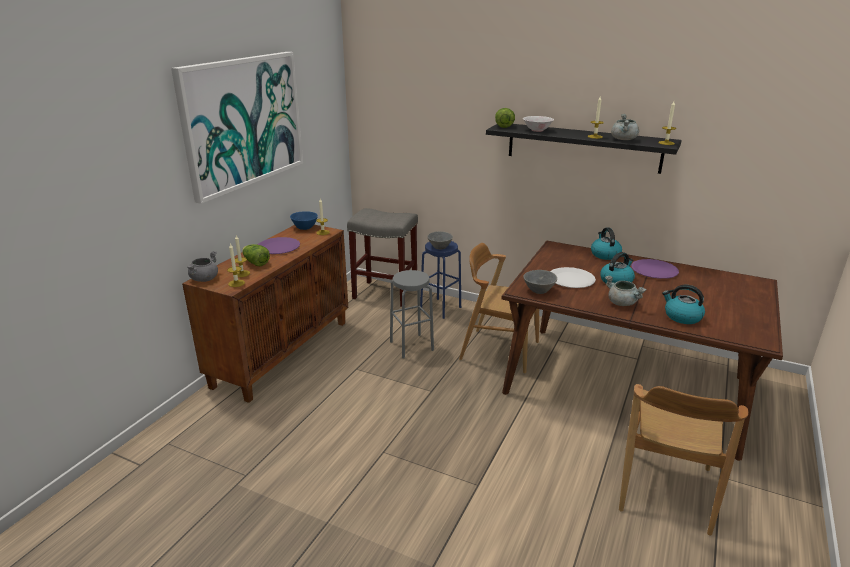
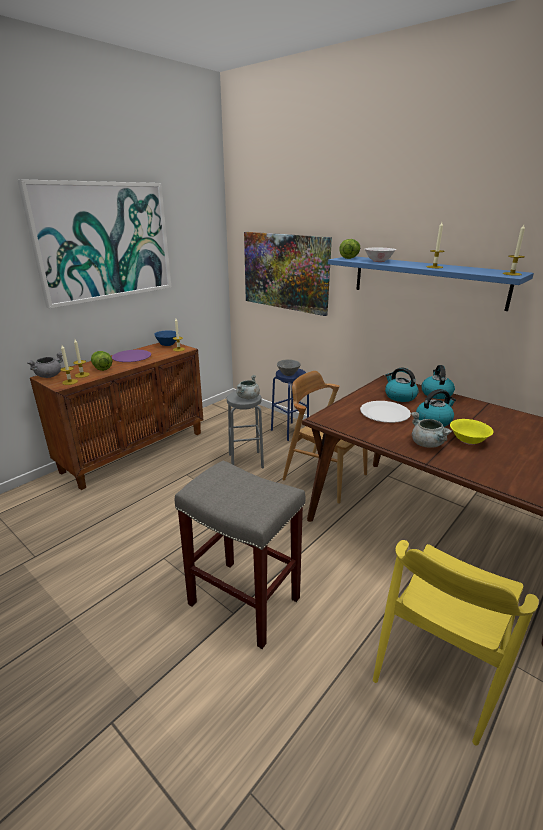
camera: 15 degrees right, 0 degrees up
(386, 293) = (249, 413): grey stool -> grey stool (246, 601)
(424, 138) = (285, 272): none -> picture
(538, 290) = (342, 420): grey bowl -> none
(583, 147) = (427, 281): black shelf -> blue shelf
(623, 139) = (464, 270): grey cooking pot -> grey cooking pot (248, 397)
(653, 296) = (468, 440): none -> yellow bowl
(654, 270) = (483, 414): purple plate -> none
(664, 489) = (439, 666): brown chair -> yellow chair
(682, 317) = (492, 468): kettle -> kettle (399, 396)

